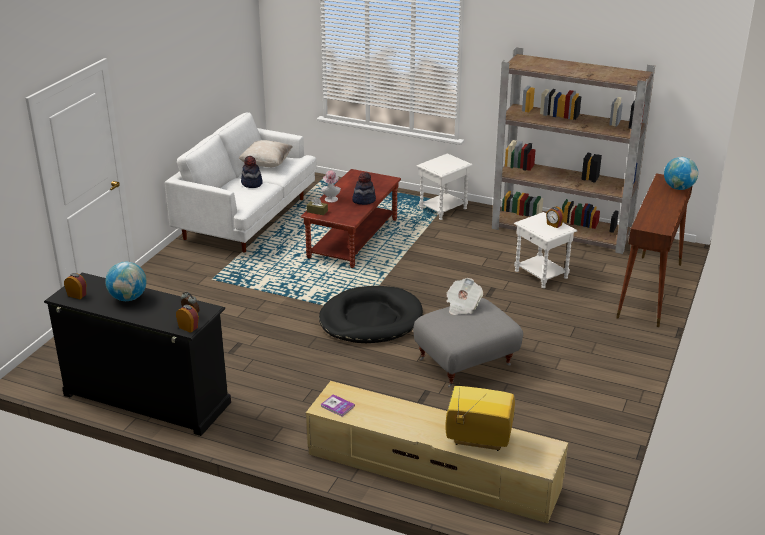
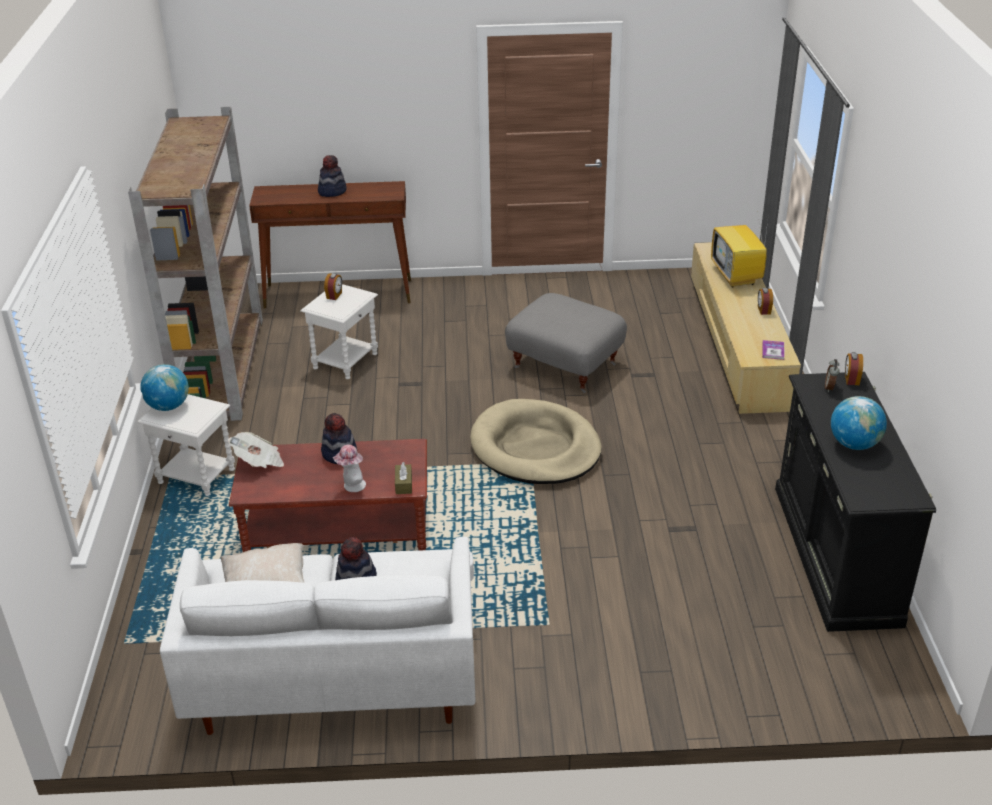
camera: 115 degrees left, 5 degrees up
(77, 295) = (895, 486): alarm clock -> alarm clock (763, 310)
(371, 319) = (535, 448): black dog bed -> beige dog bed
(462, 306) = (546, 322): newspaper -> newspaper (259, 462)
(665, 204) = (332, 191): none -> hat
(678, 188) = (284, 190): globe -> globe (168, 406)

